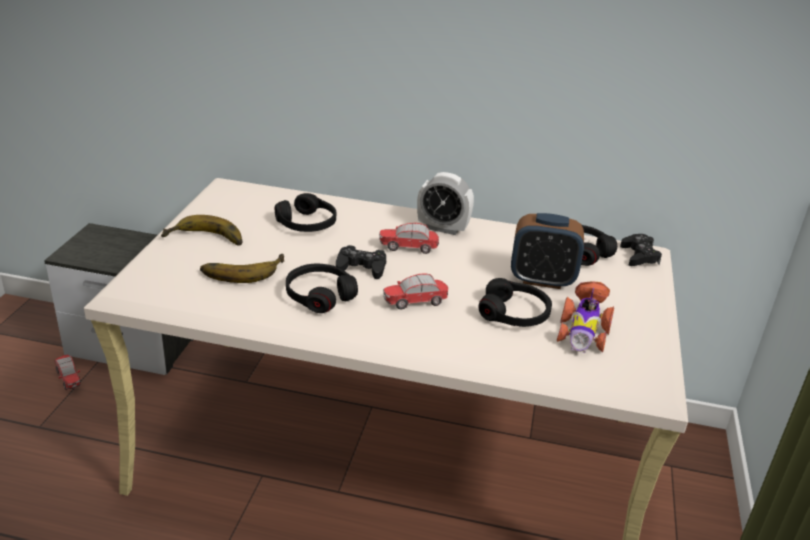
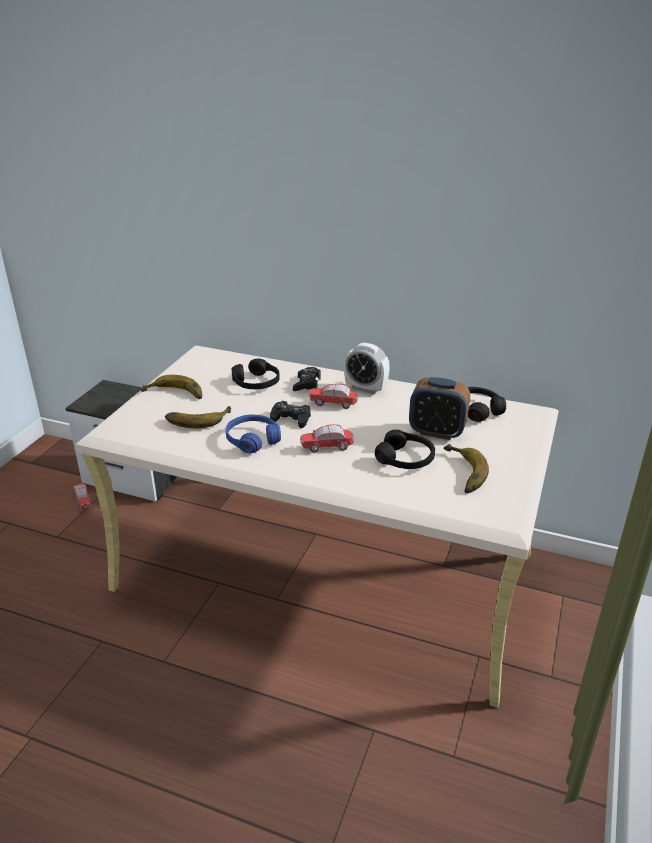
camera: 10 degrees right, 0 degrees up
(319, 295) = (252, 439): black headphones -> blue headphones
(584, 329) = (460, 473): toy car -> banana
(639, 256) = (527, 415): black game controller -> black game controller (307, 384)

